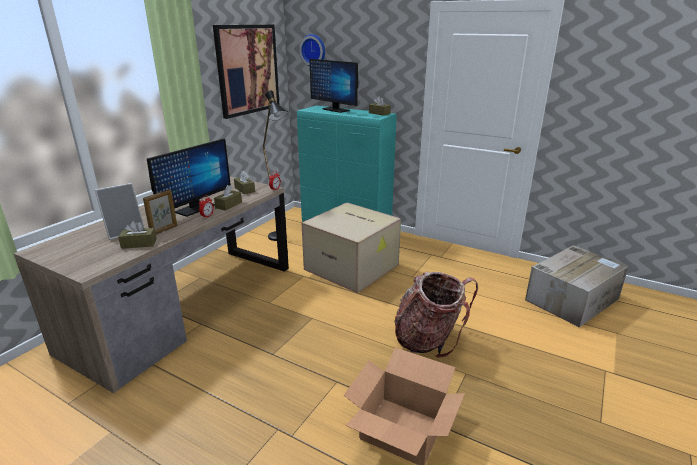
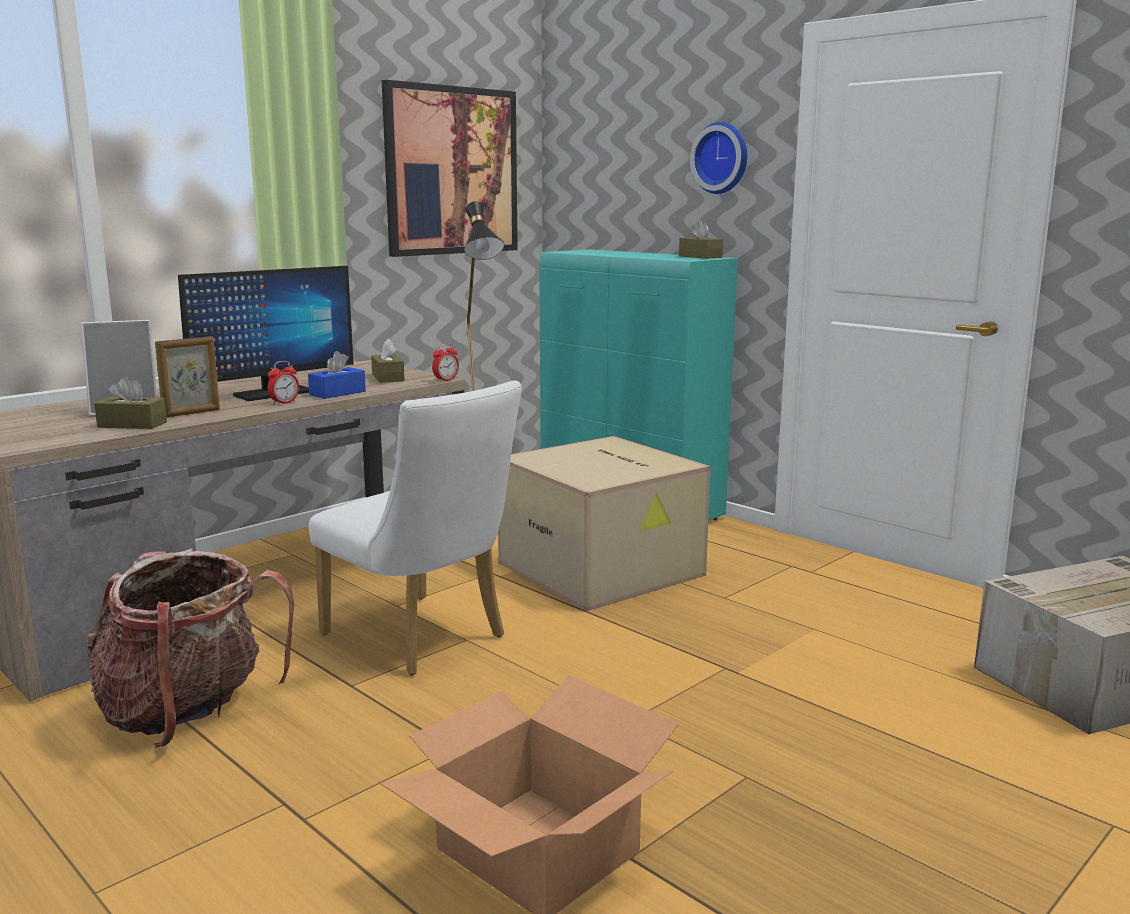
camera: 15 degrees right, 10 degrees down
(228, 205) = (337, 393): brown tissue box -> blue tissue box
(292, 320) = (423, 639): none -> white chair
(313, 50) = (589, 141): wall clock -> wall clock (722, 158)
(335, 110) = (617, 253): monitor -> none
(429, 340) = (695, 707): backpack -> backpack (189, 714)

